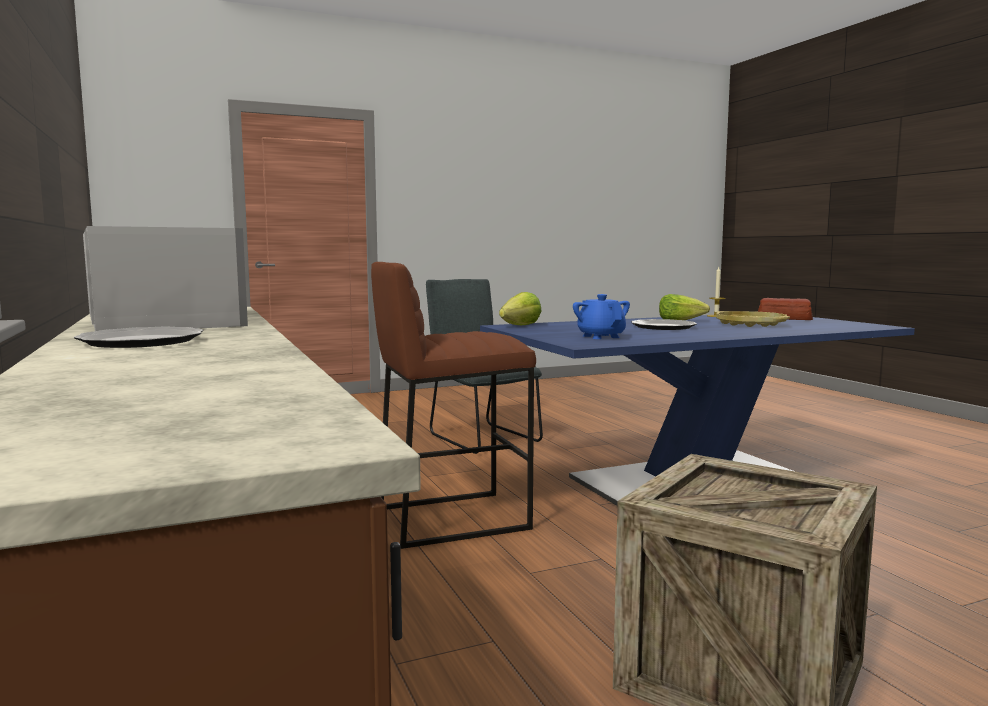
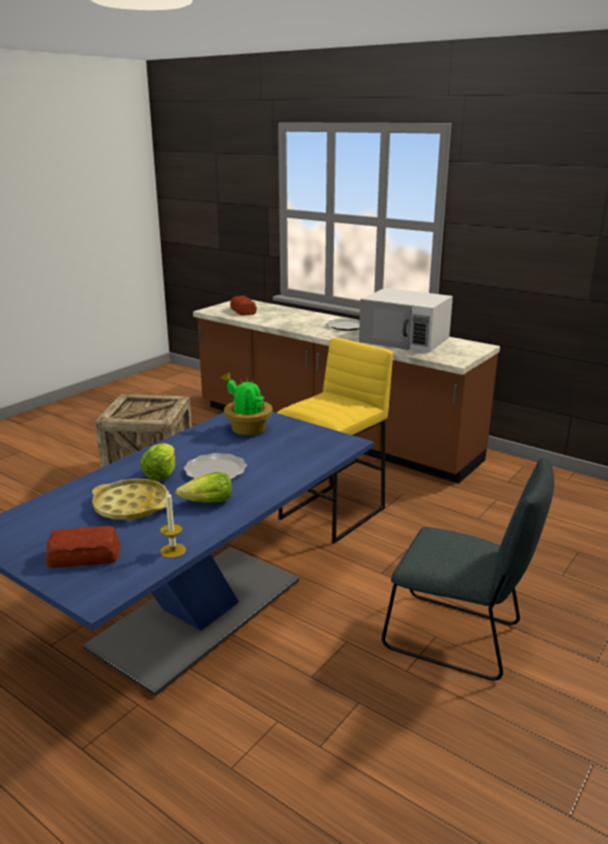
camera: 150 degrees right, 15 degrees up
(195, 412) = (243, 311): none -> bread
(452, 518) = (333, 514): brown stool -> yellow stool
(520, 325) = (338, 446): lettuce -> lettuce (161, 474)
(601, 336) = (247, 429): blue teapot -> potted plant

